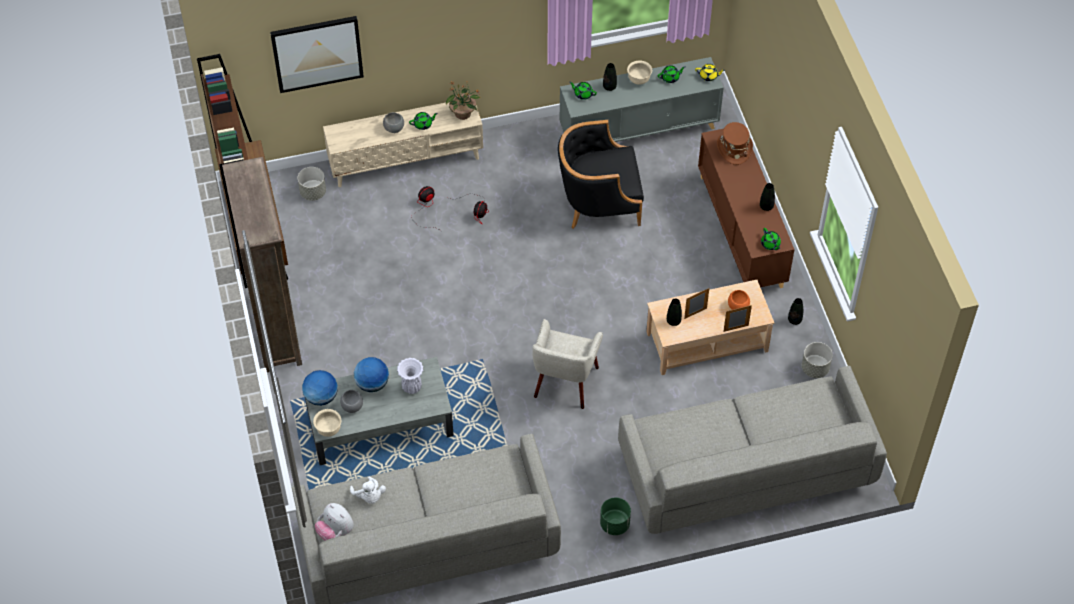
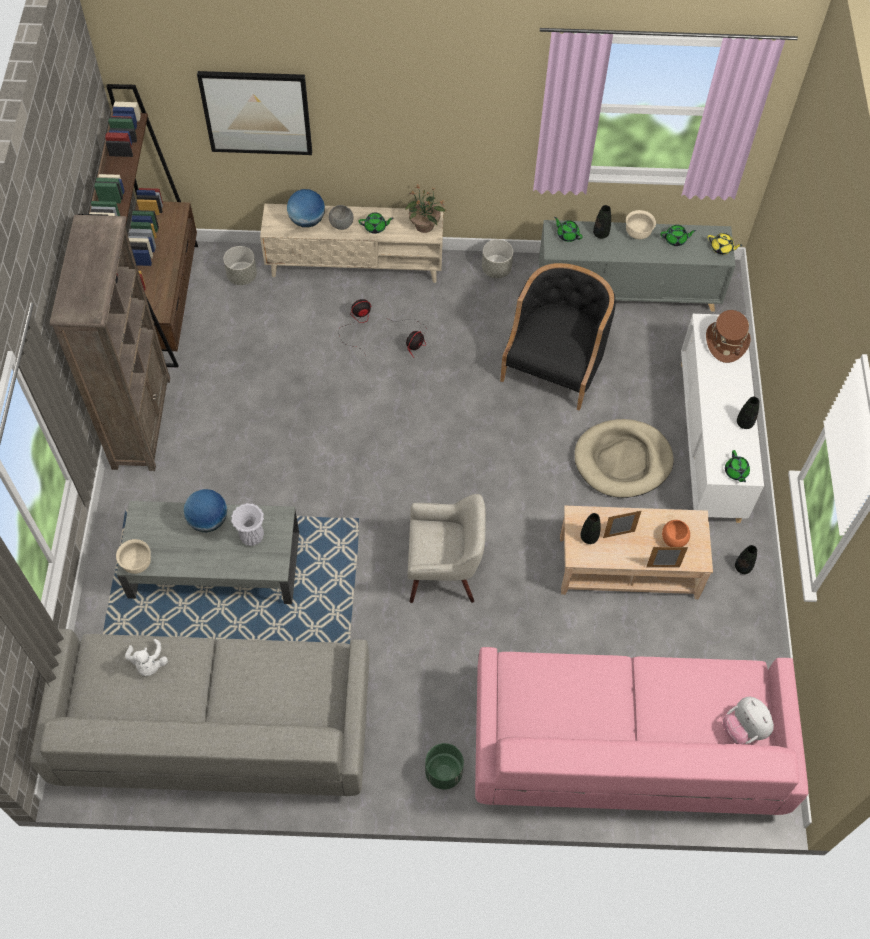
camera: 15 degrees right, 5 degrees up
(321, 397) = (144, 521): globe -> globe (307, 220)
(335, 531) = (92, 698): plush toy -> plush toy (743, 729)
(352, 407) = (174, 542): grey bowl -> none
(565, 382) = (444, 572): beige armchair -> beige armchair turned 120 degrees counterclockwise
(599, 201) = (555, 363): black armchair -> black armchair turned 105 degrees clockwise
(677, 263) = (622, 460): none -> beige dog bed
(741, 231) = (710, 440): brown cabinet -> white cabinet
(745, 469) = (625, 745): grey sofa -> pink sofa
(814, 368) = (750, 636): grey planter -> grey planter (496, 269)

